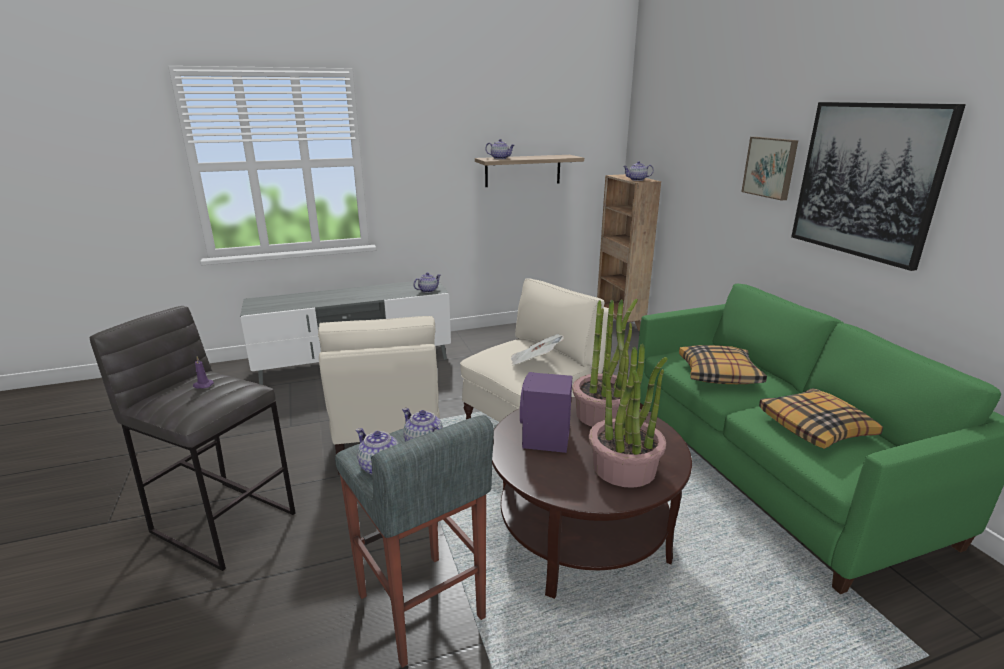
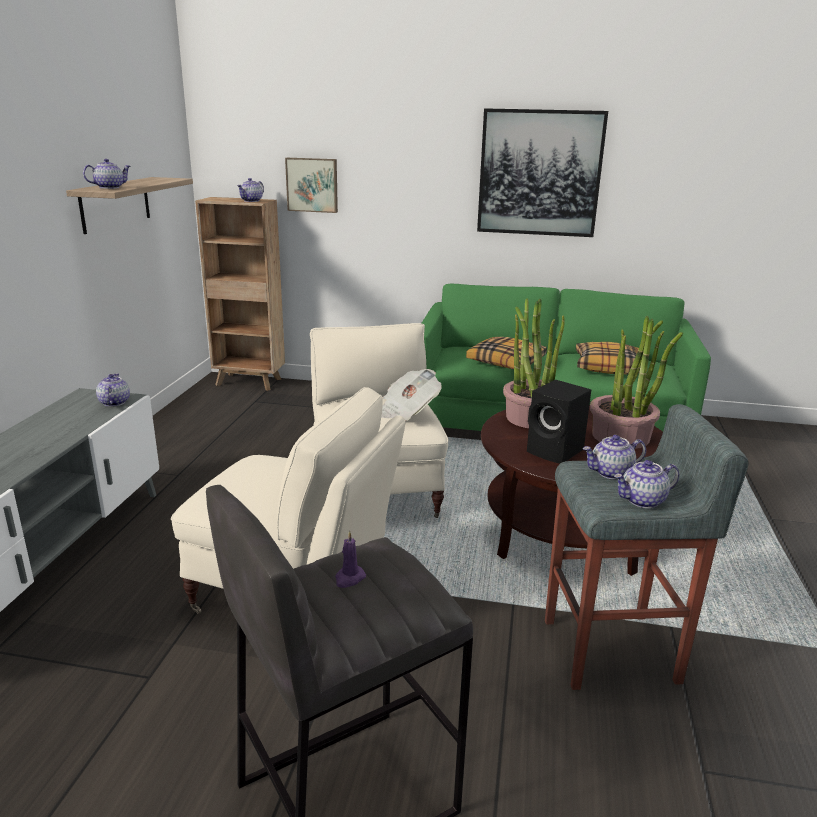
camera: 60 degrees left, 0 degrees up
(545, 441) = (556, 452): purple speaker -> black speaker
(770, 167) = (436, 170): picture -> picture (312, 185)

